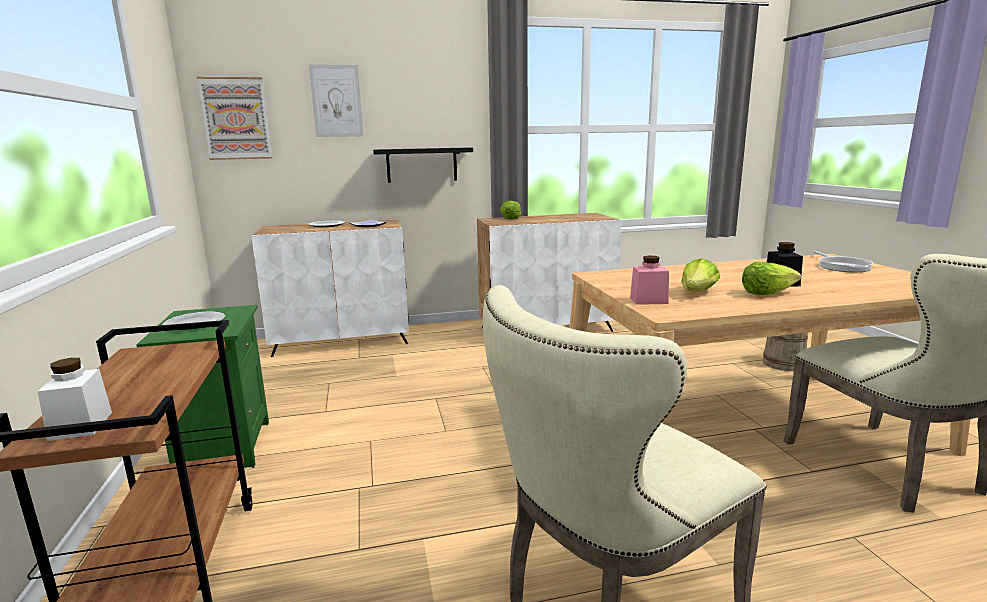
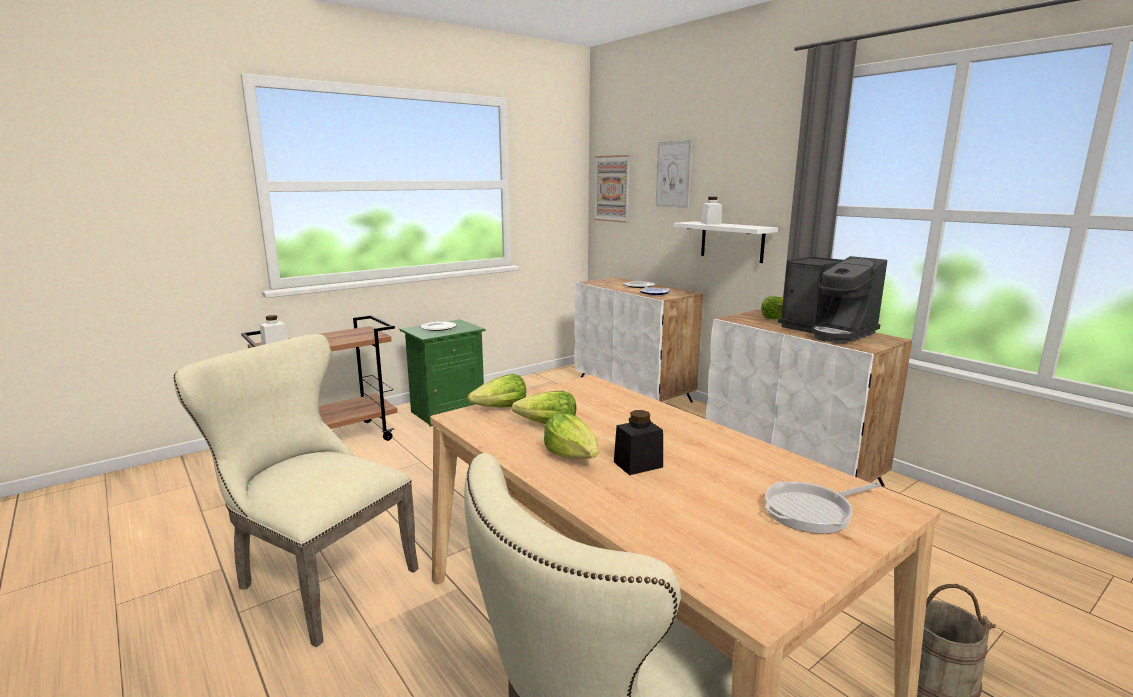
camera: 65 degrees right, 0 degrees up
(407, 148) = (711, 223): none -> white jar
(422, 165) = (732, 241): black shelf -> white shelf
(562, 217) = (828, 332): none -> coffee machine
(648, 300) = (501, 408): pink jar -> lettuce

